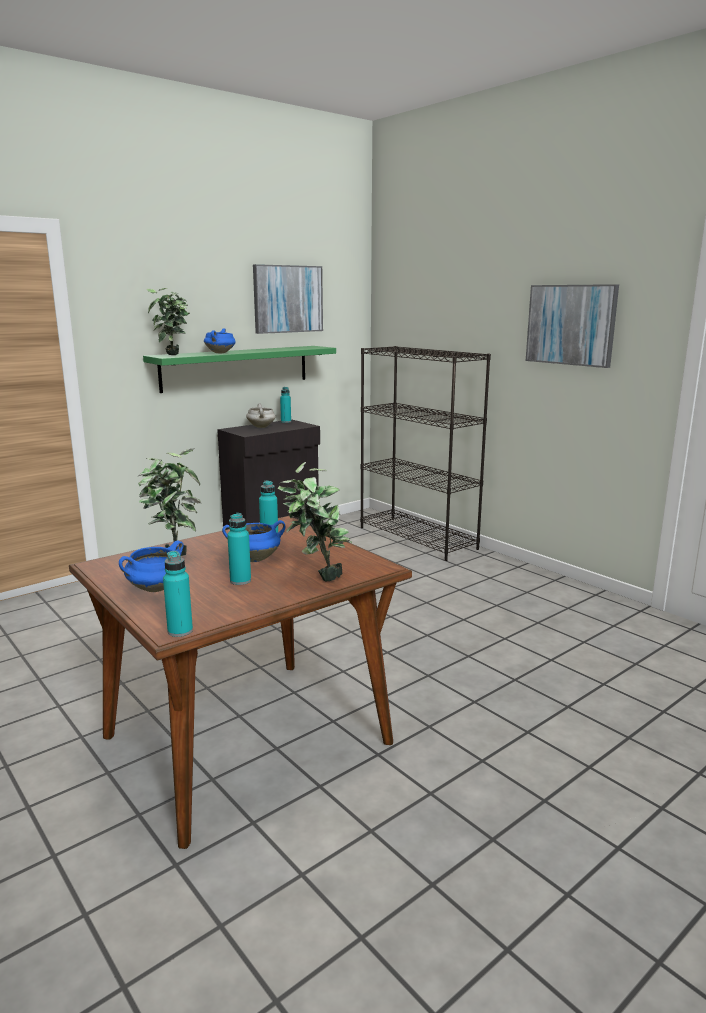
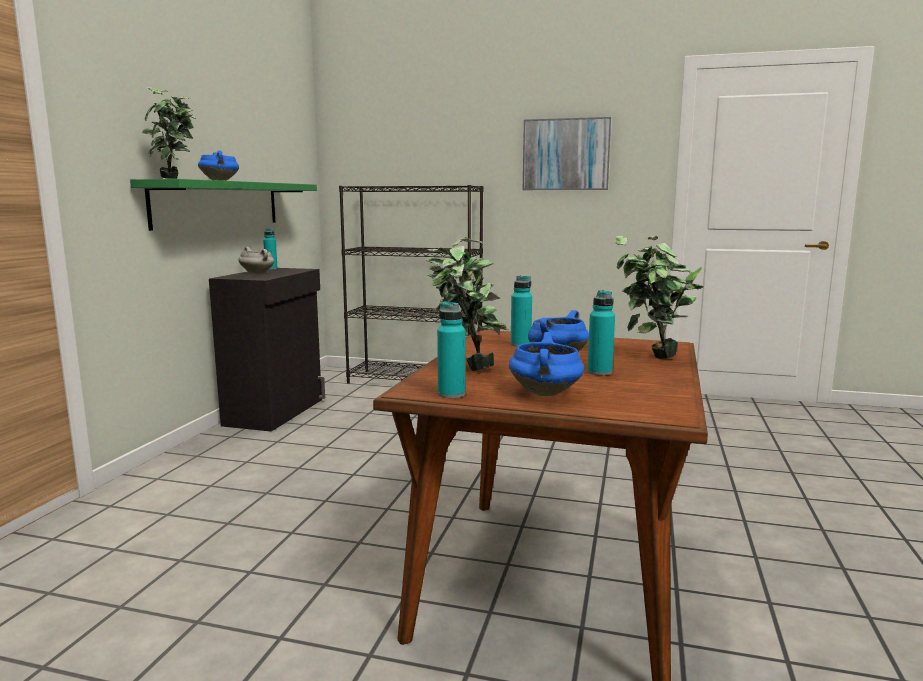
camera: 35 degrees left, 5 degrees down
(180, 631) = (679, 412): turquoise bottle -> turquoise bottle (451, 394)
(288, 299) = (257, 128): picture -> none

